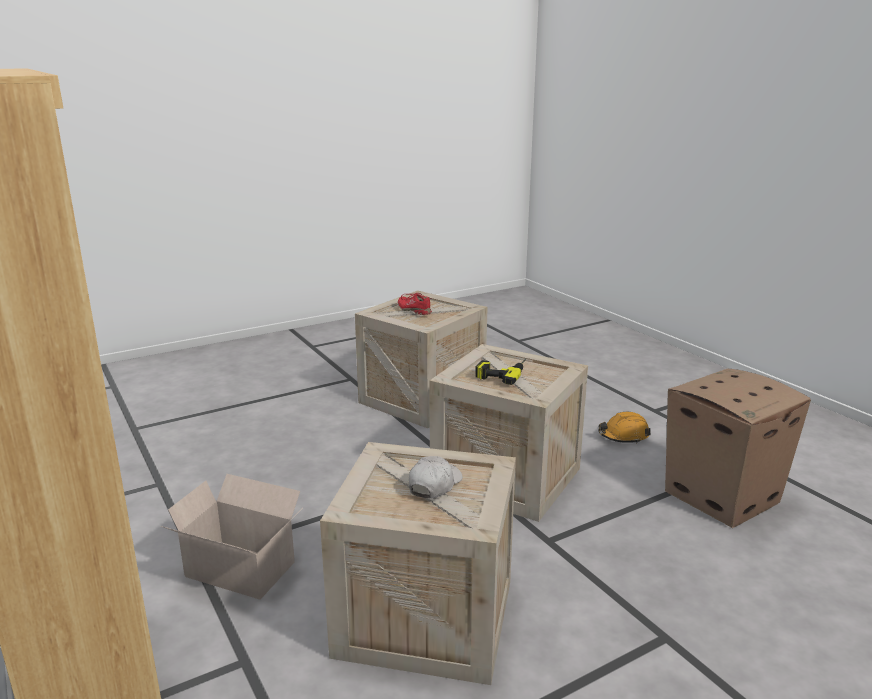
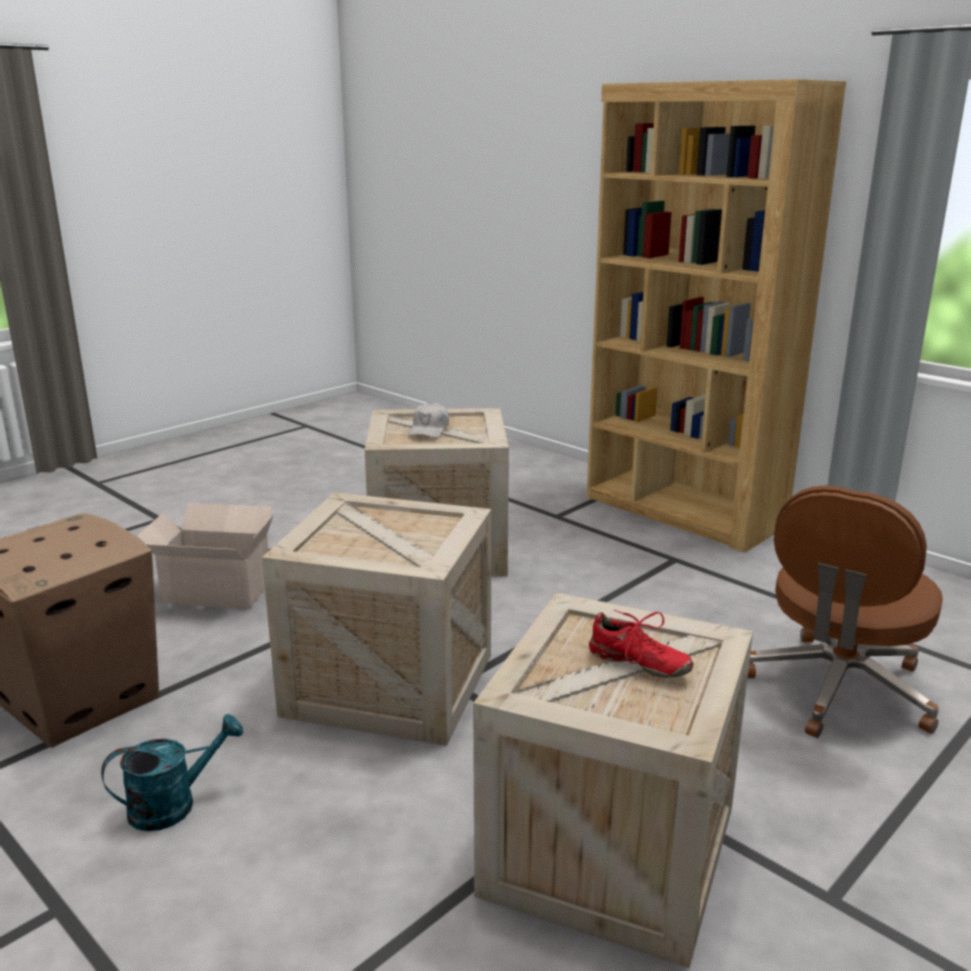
camera: 165 degrees right, 0 degrees up
(236, 436) = (838, 690): none -> brown office chair
(242, 571) = (620, 556): cardboard box -> cardboard box (215, 591)
(502, 372) = (395, 532): power drill -> none
(623, 436) = (174, 804): orange hard hat -> turquoise watering can

